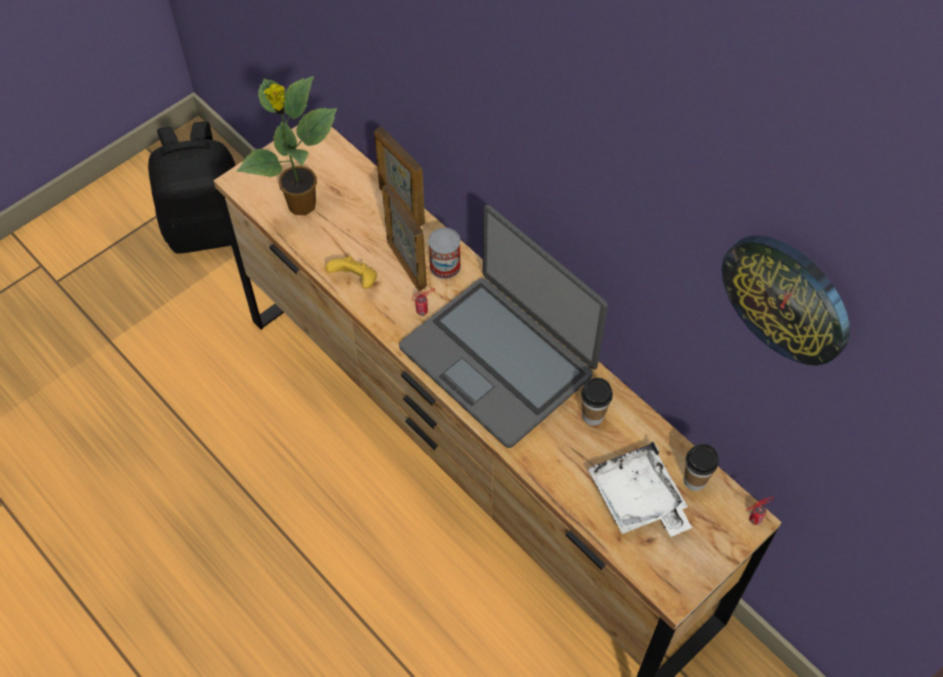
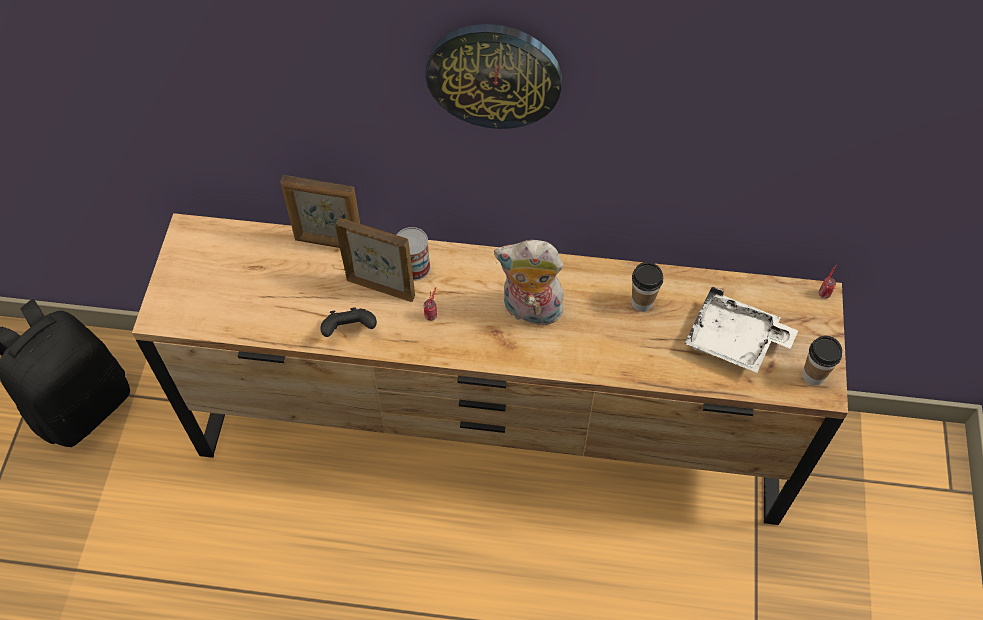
camera: 40 degrees left, 0 degrees up
(301, 206) = (239, 300): potted plant -> none
(355, 281) = (350, 330): yellow game controller -> black game controller
(498, 360) = (530, 311): laptop -> plush toy
(694, 481) = (758, 297): cup -> cup (813, 375)
(787, 298) = (832, 71): wall clock -> wall clock (494, 75)

